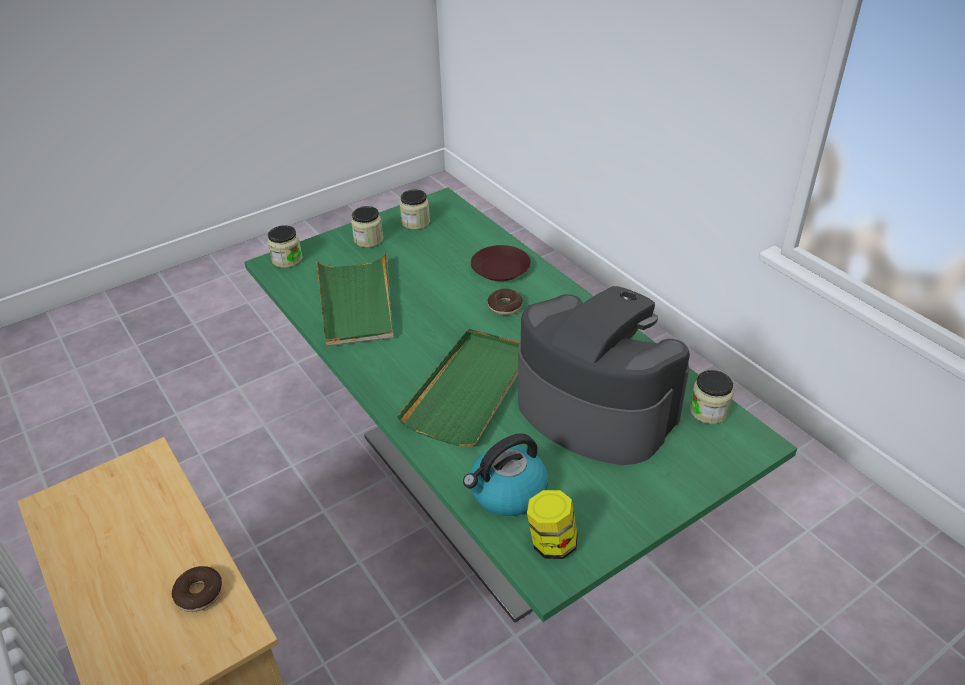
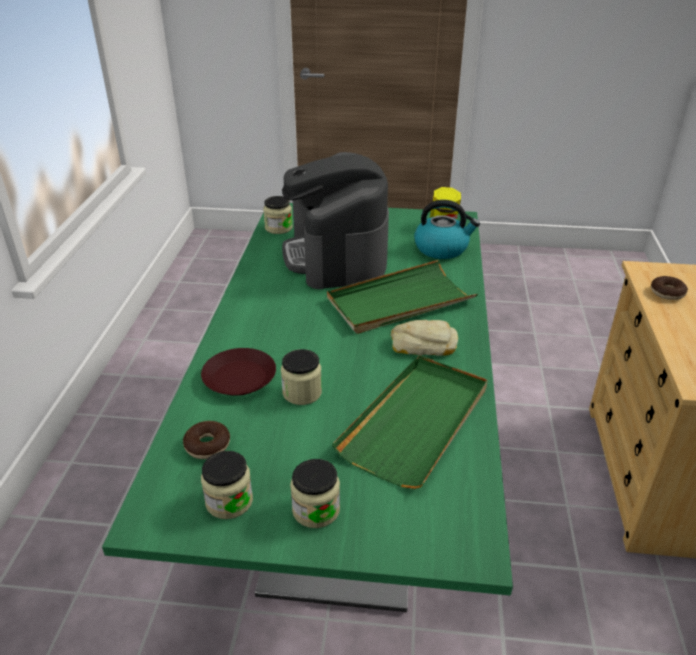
camera: 140 degrees left, 5 degrees down
(287, 259) = (448, 544): jar -> jar (302, 392)
(406, 359) = (423, 344): none -> bread
(505, 306) = (291, 342): donut -> donut (207, 445)

